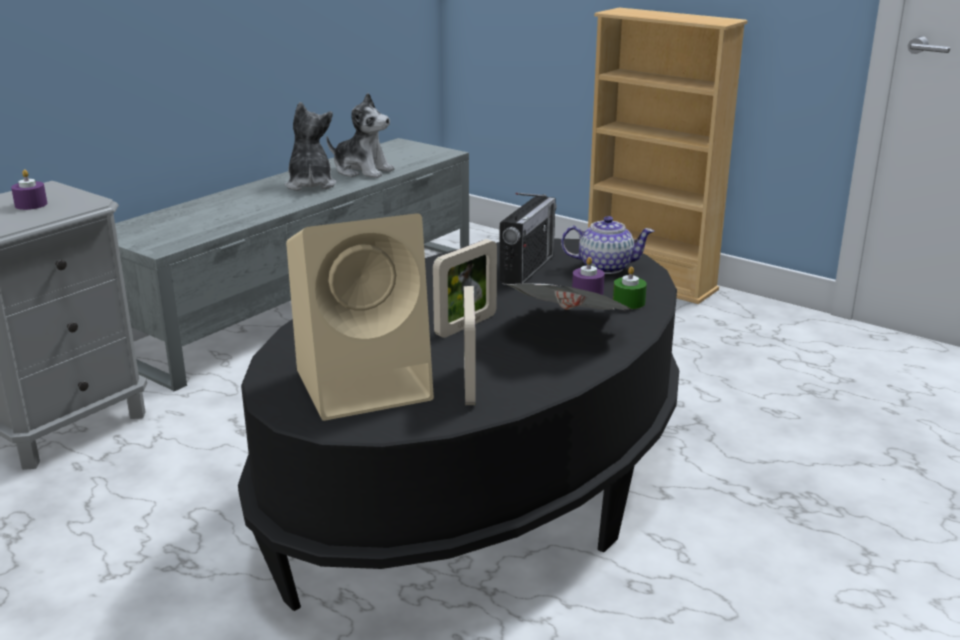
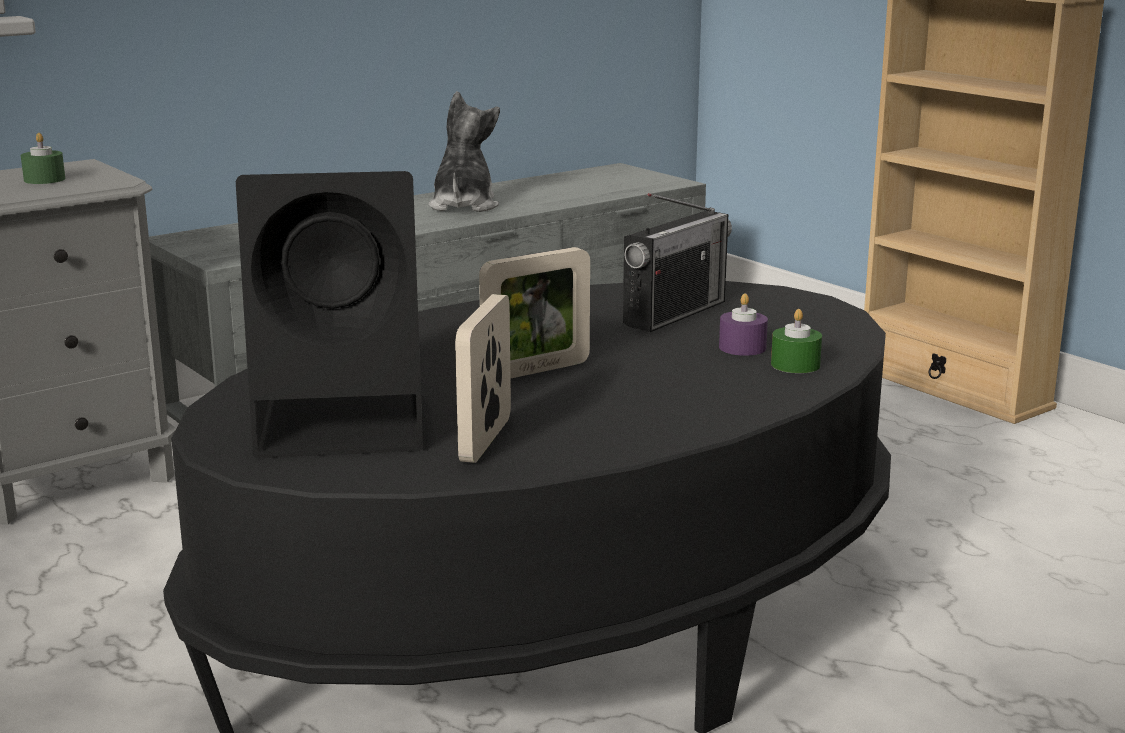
camera: 15 degrees right, 5 degrees down
(31, 204) = (44, 179): purple candle -> green candle
(362, 171) = (544, 195): plush toy -> none
(367, 384) = (347, 423): beige speaker -> black speaker
(569, 330) = (680, 389): newspaper -> none
(605, 267) = (791, 320): teapot -> none

